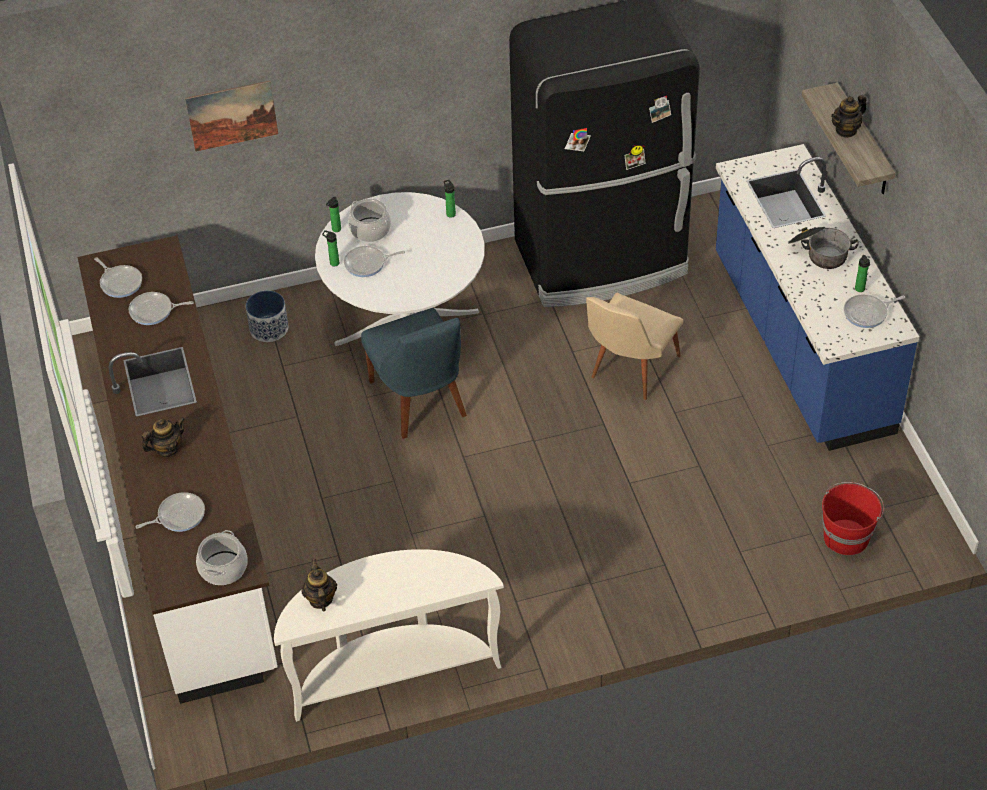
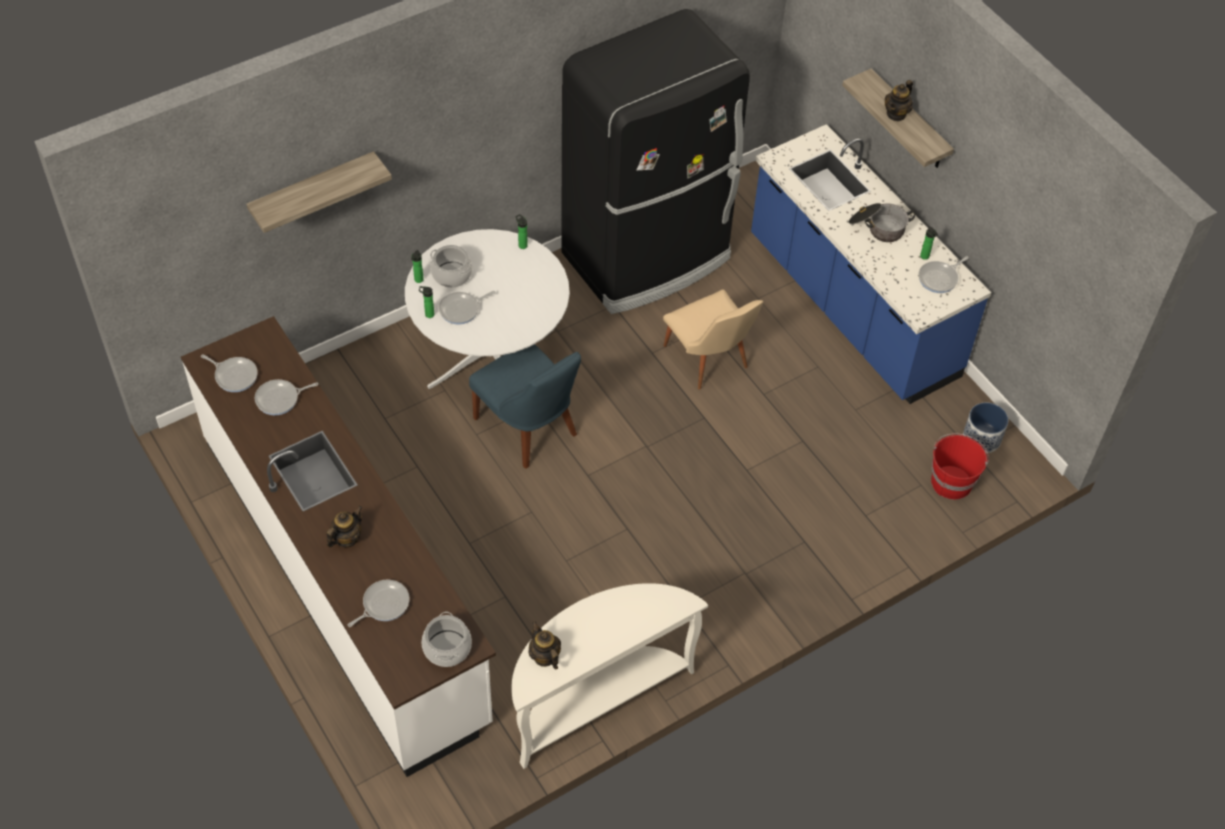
camera: 20 degrees left, 5 degrees up
(232, 115) = (313, 191): picture -> shelf
(269, 329) = (358, 383): planter -> planter (982, 438)
(629, 371) = (709, 362): beige chair -> beige chair turned 45 degrees counterclockwise

